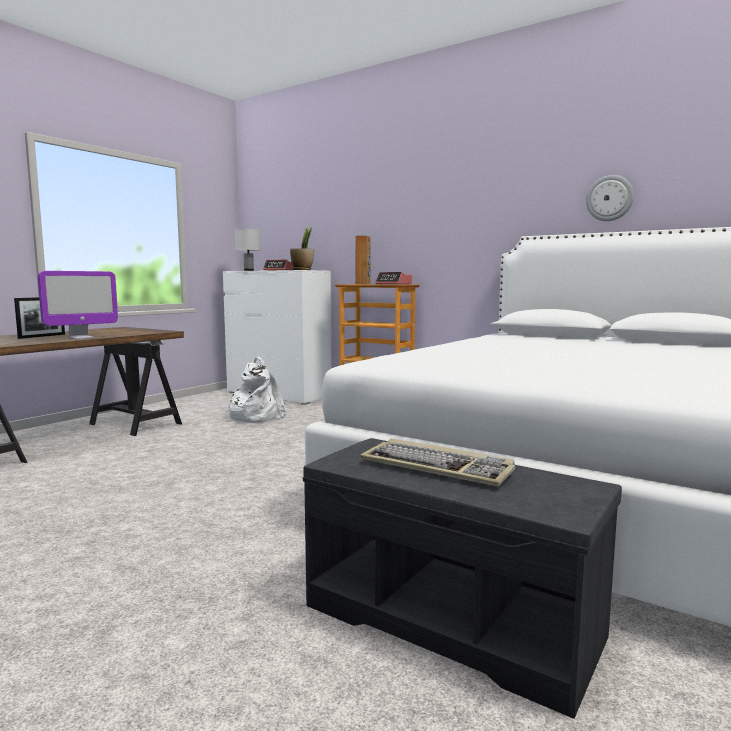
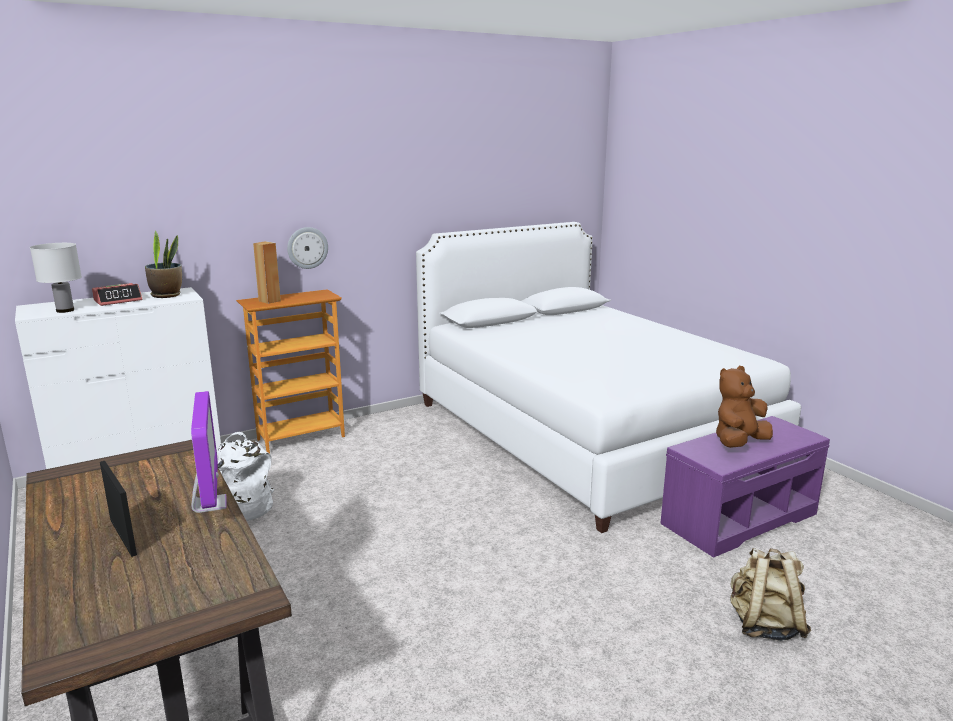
camera: 65 degrees left, 10 degrees up
(133, 663) = (764, 625): none -> beige backpack
(394, 284) = (311, 295): alarm clock -> none
(438, 467) = (739, 443): keyboard -> brown plush toy
(454, 620) = (739, 517): grey bench -> purple bench
(609, 198) = (492, 199): wall clock -> wall clock (307, 247)

